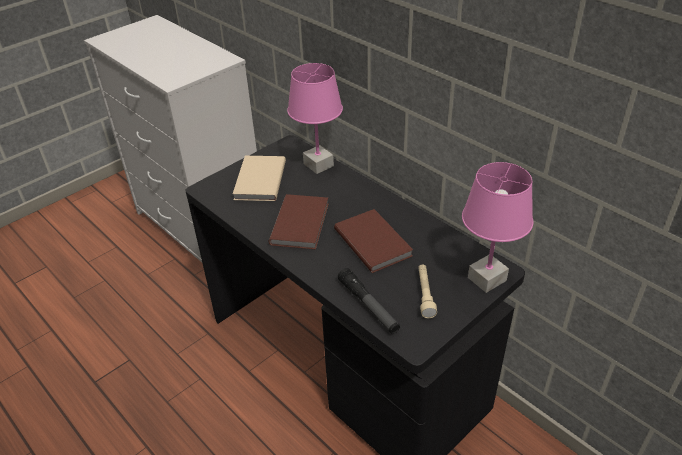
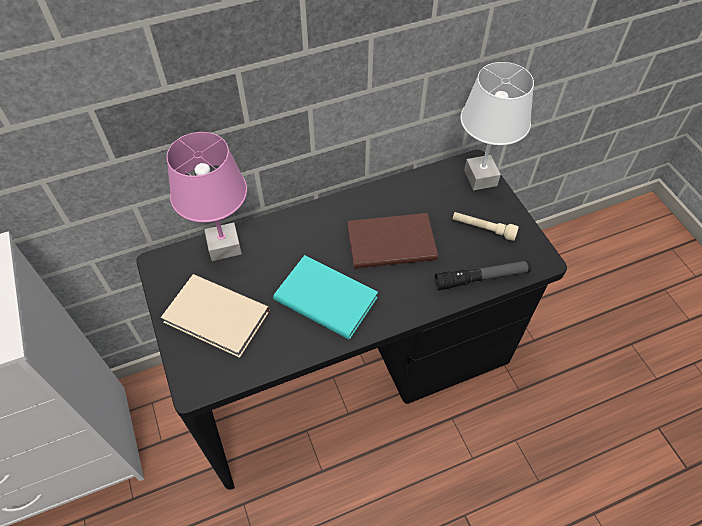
camera: 70 degrees left, 15 degrees up
(302, 223) = (326, 296): brown book -> turquoise book
(487, 278) = (479, 178): pink table lamp -> white table lamp

